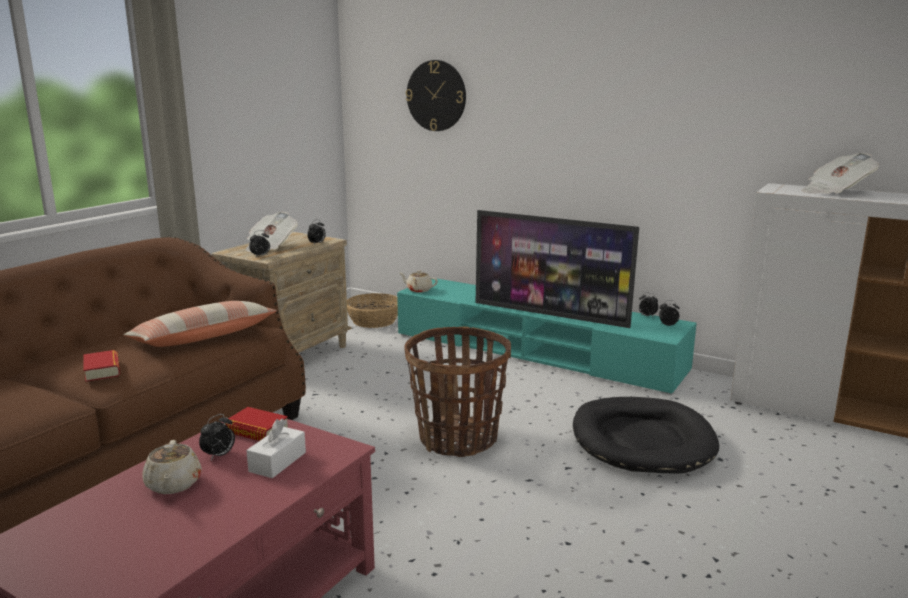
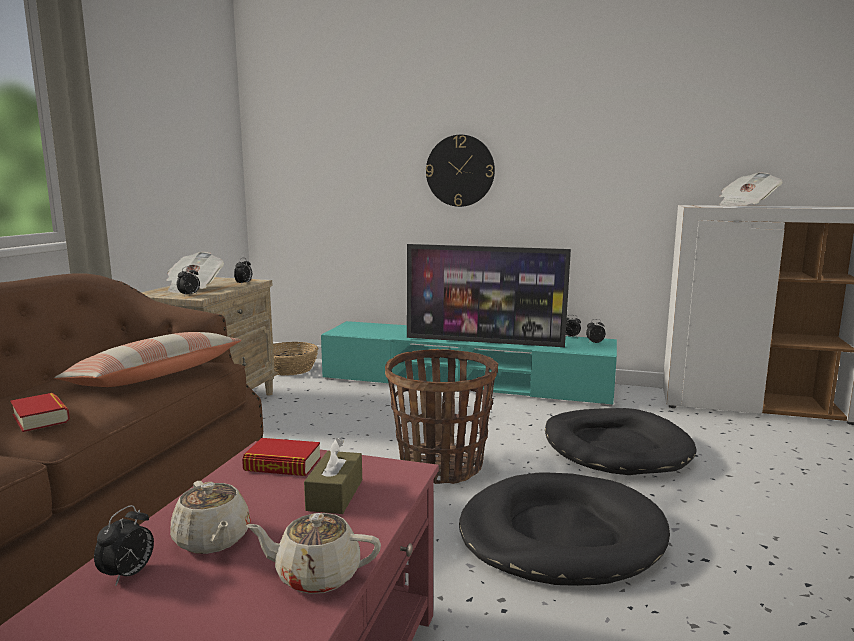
camera: 15 degrees left, 5 degrees down
(219, 455) = (253, 497): alarm clock -> alarm clock (128, 575)
(277, 462) = (335, 495): white tissue box -> brown tissue box
(418, 290) = (341, 331): beige teapot -> beige teapot (316, 575)
(436, 96) = (347, 140): wall clock -> wall clock (460, 171)
(526, 518) = (561, 535): none -> black dog bed

